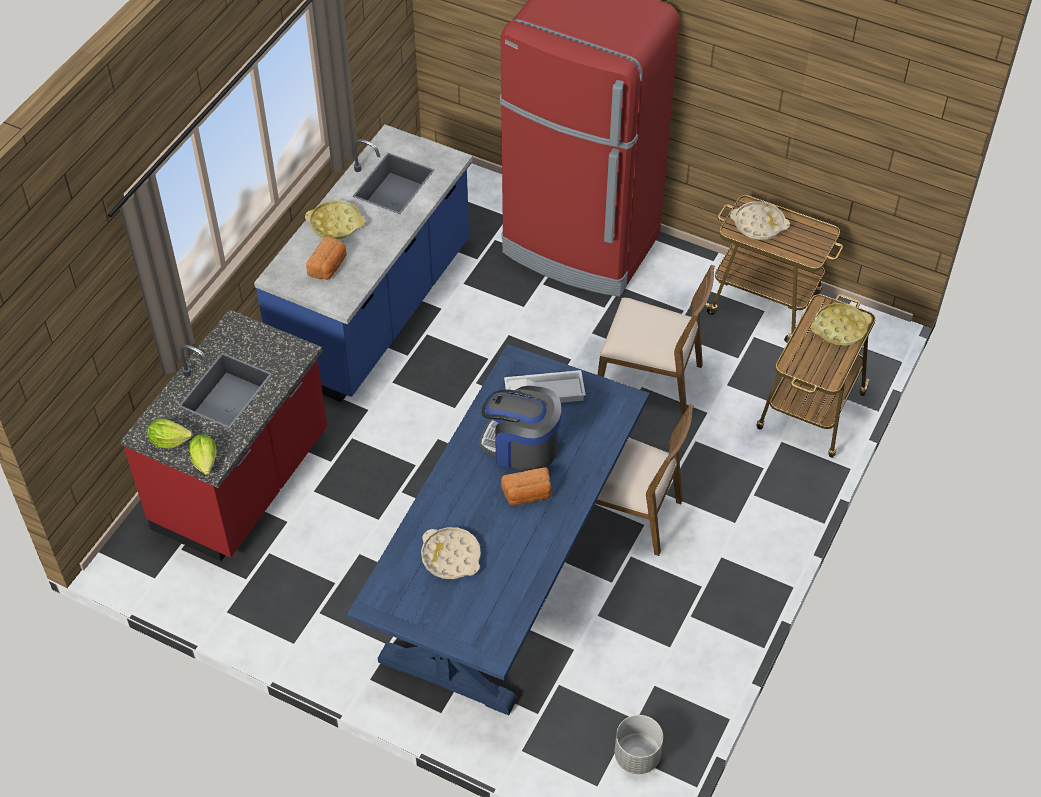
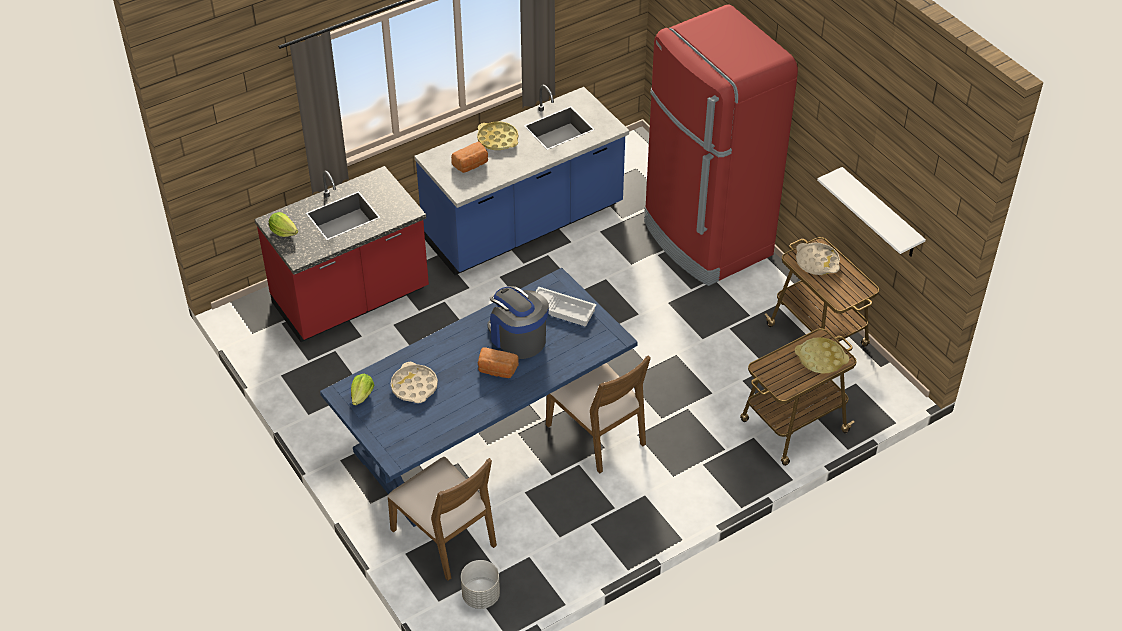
camera: 30 degrees right, 5 degrees down
(205, 461) = (296, 254): lettuce -> lettuce (362, 396)
(650, 378) = (687, 351): brown chair -> brown chair (445, 537)
(824, 146) = (880, 214): none -> white shelf

